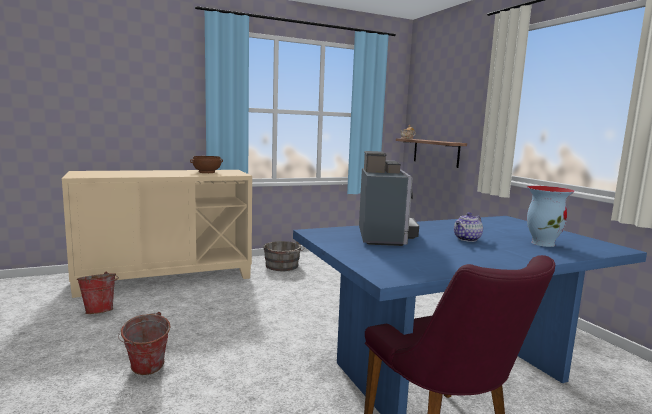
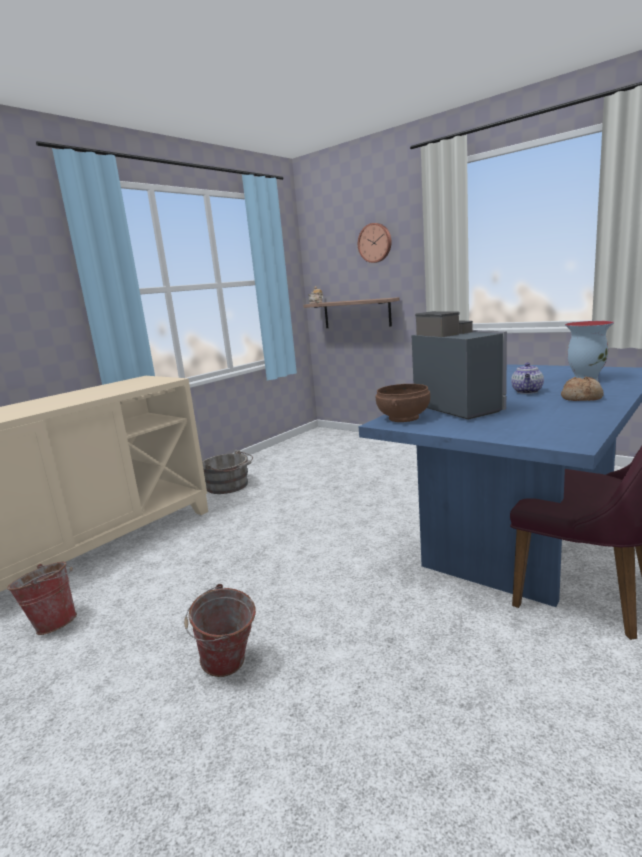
camera: 25 degrees left, 5 degrees up
(207, 172) = (118, 386): brown bowl -> brown bowl (404, 418)
(457, 93) = (375, 243): none -> wall clock
(494, 254) = (581, 398): none -> bread

